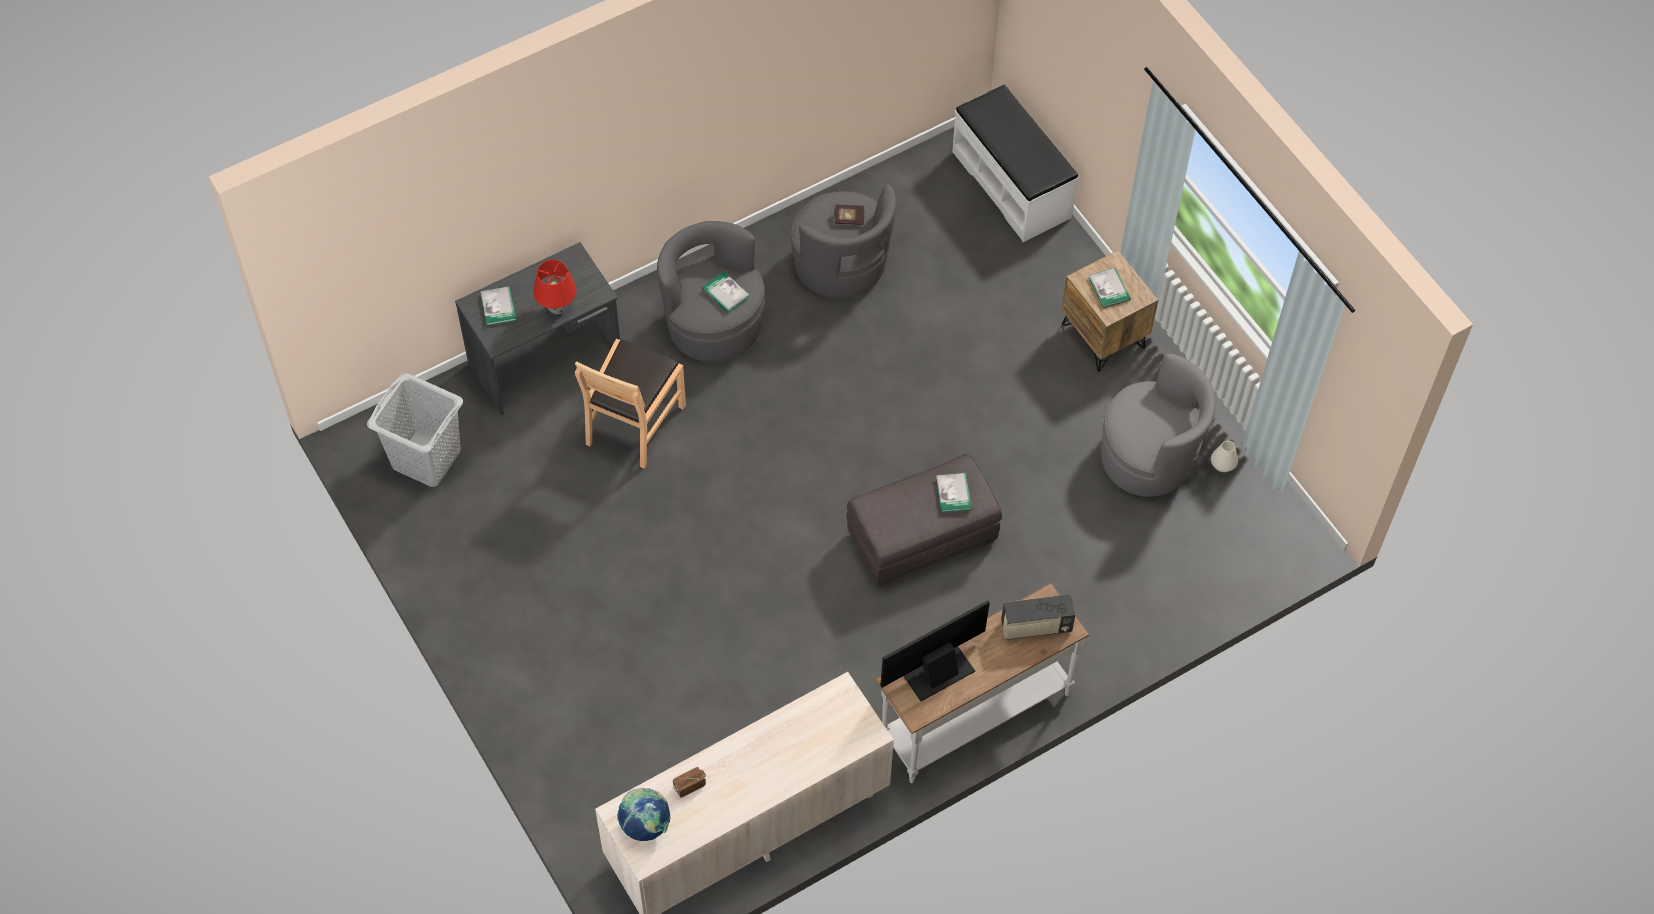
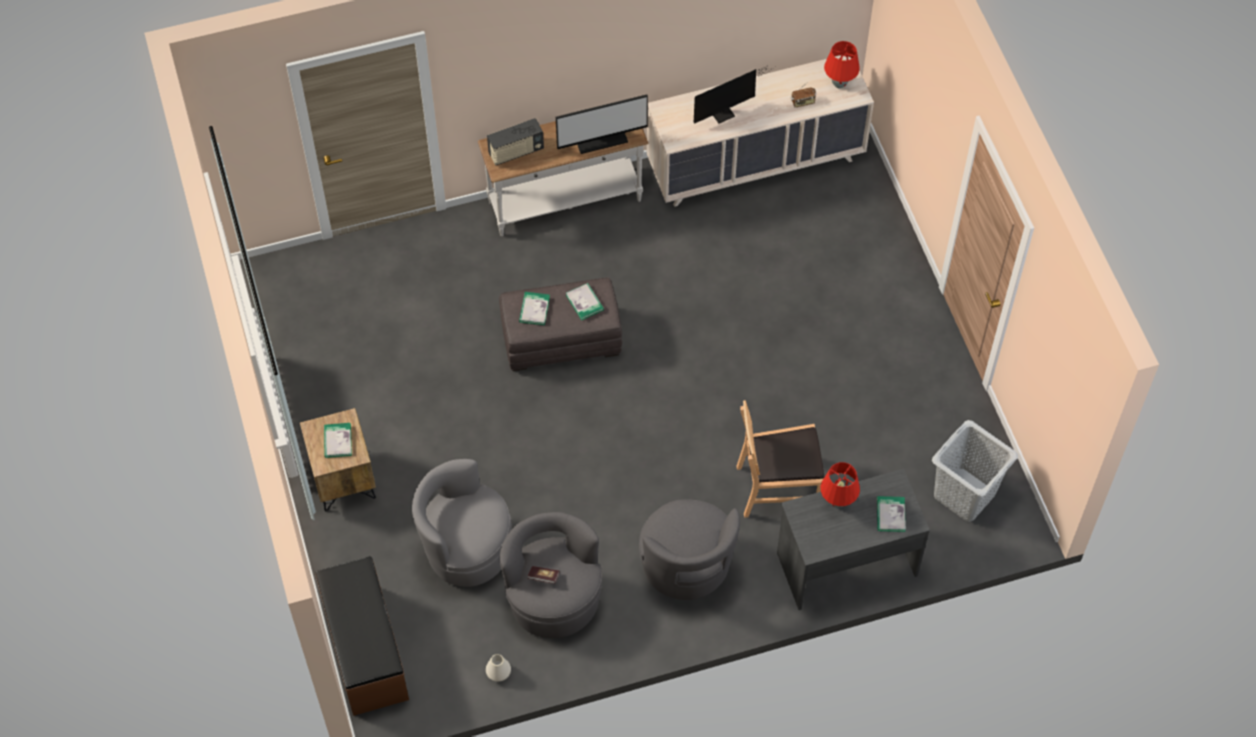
camera: 165 degrees left, 0 degrees up
(634, 423) = (778, 487): brown chair -> brown chair turned 135 degrees counterclockwise
(645, 825) = (839, 84): globe -> red table lamp
(725, 293) = (677, 526): book -> book (584, 302)
(787, 747) = (725, 112): none -> monitor
(1012, 184) = (364, 650): white bench -> brown bench
(1035, 627) = (516, 152): radio -> radio turned 150 degrees clockwise
(1148, 458) = (351, 365): grey armchair -> grey armchair (466, 548)
(1222, 465) = (293, 346): white vase -> white vase (498, 673)

